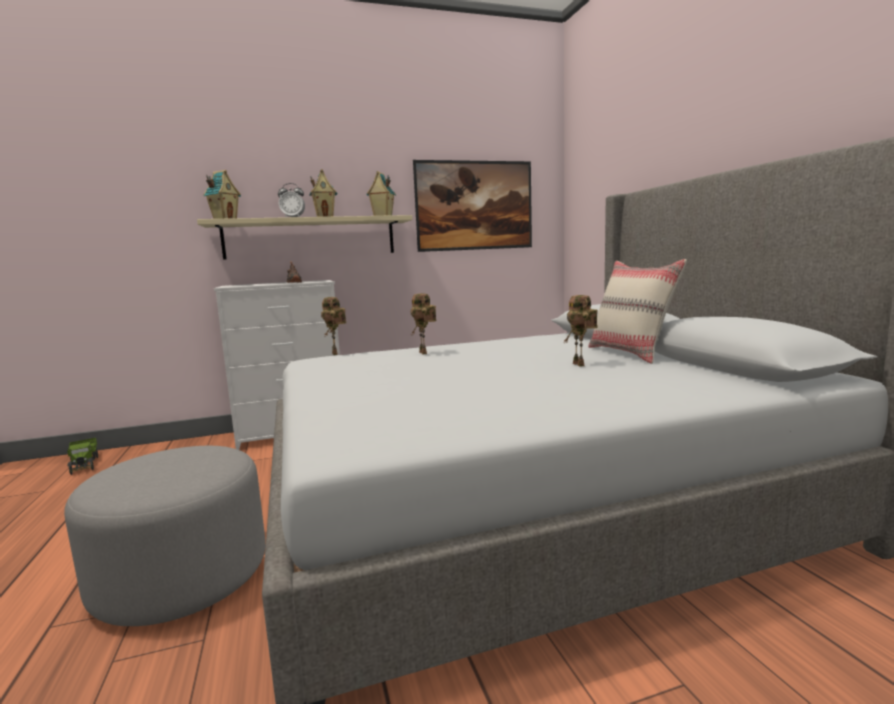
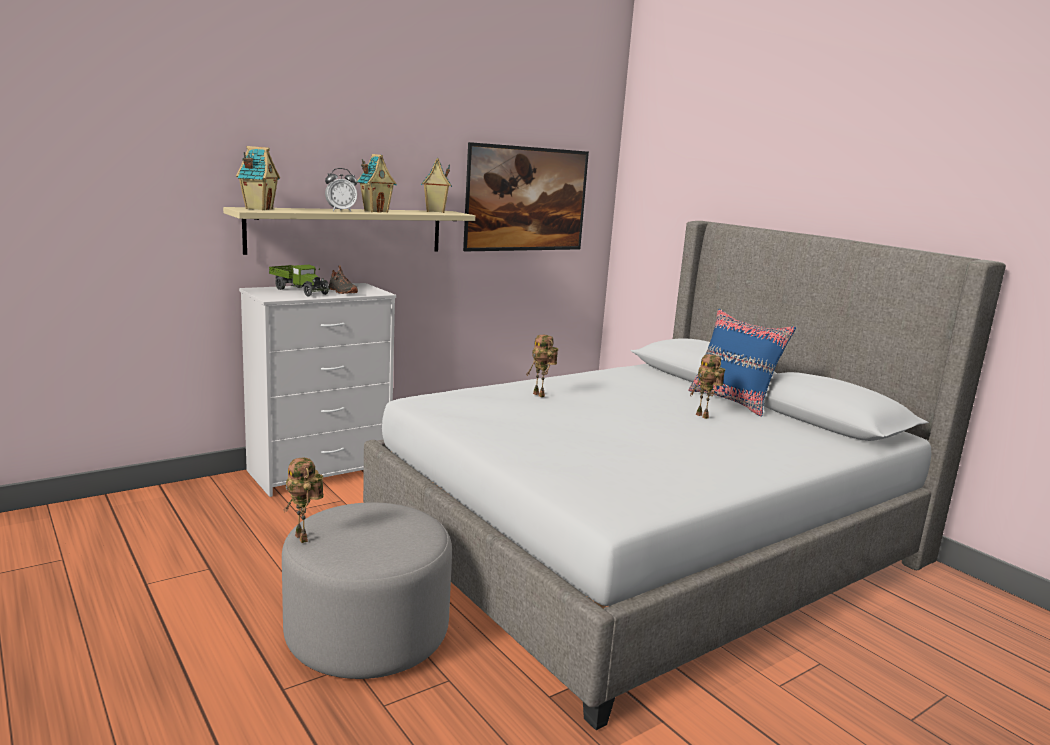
camera: 20 degrees left, 5 degrees up
(84, 464) = (71, 522): toy truck -> toy truck (300, 290)
(336, 354) = (440, 392): toy robot -> toy robot (304, 538)
(631, 353) = (733, 401): beige pillow -> blue pillow

